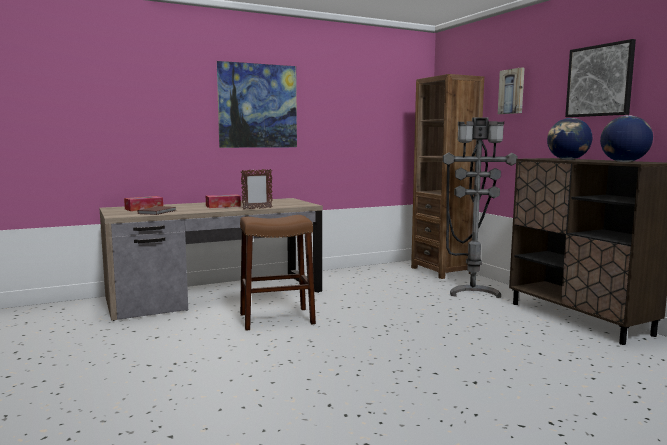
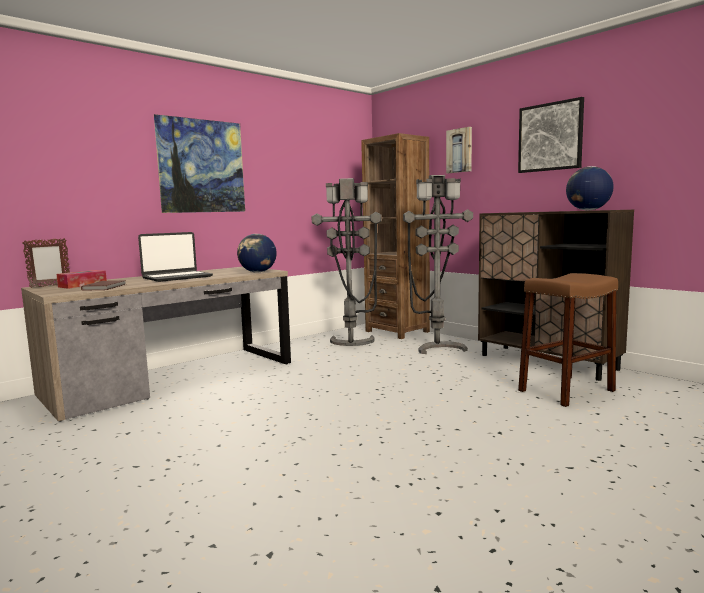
camera: 15 degrees left, 0 degrees up
(223, 206) = (177, 277): tissue box -> laptop
(257, 208) = (220, 277): picture frame -> picture frame (50, 286)
(276, 319) = (258, 396): brown stool -> brown stool (566, 391)
(389, 279) = (351, 344): none -> grey floor lamp
(567, 159) = (530, 211): globe -> globe (257, 272)

